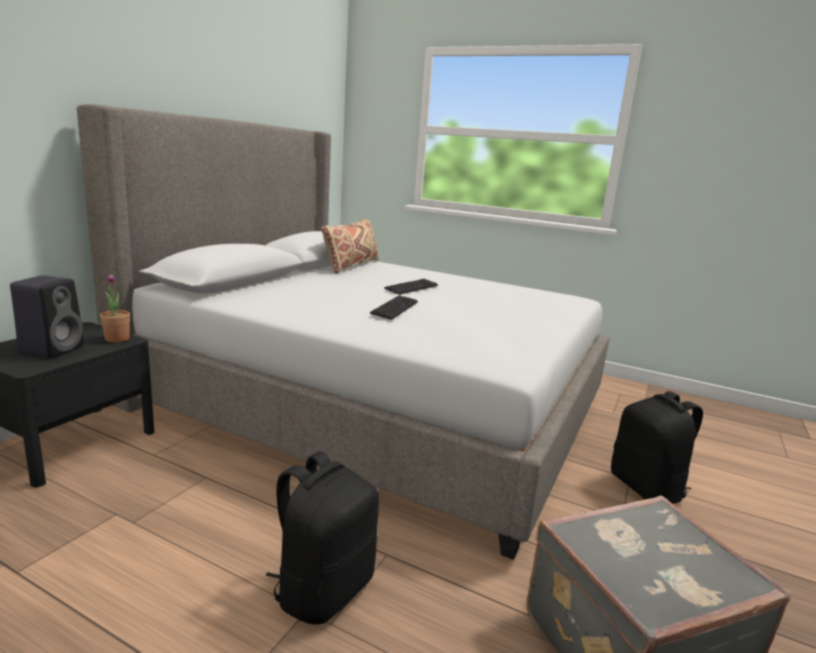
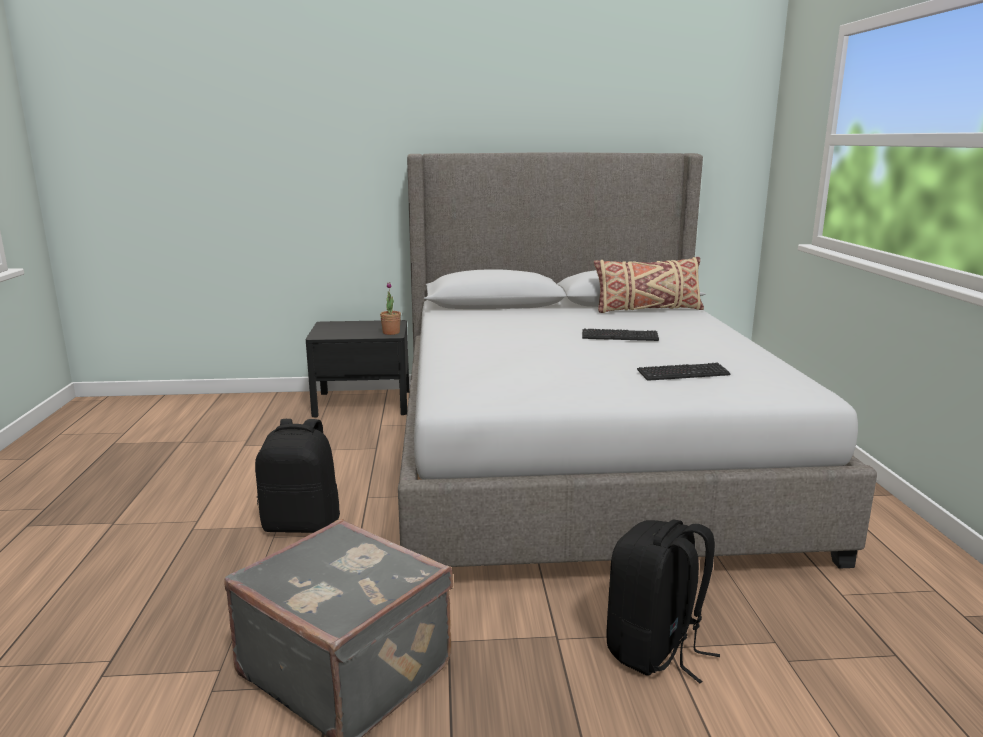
camera: 60 degrees right, 0 degrees up
(53, 349) = (351, 330): black speaker -> none
(395, 309) = (528, 346): keyboard -> keyboard (683, 374)

